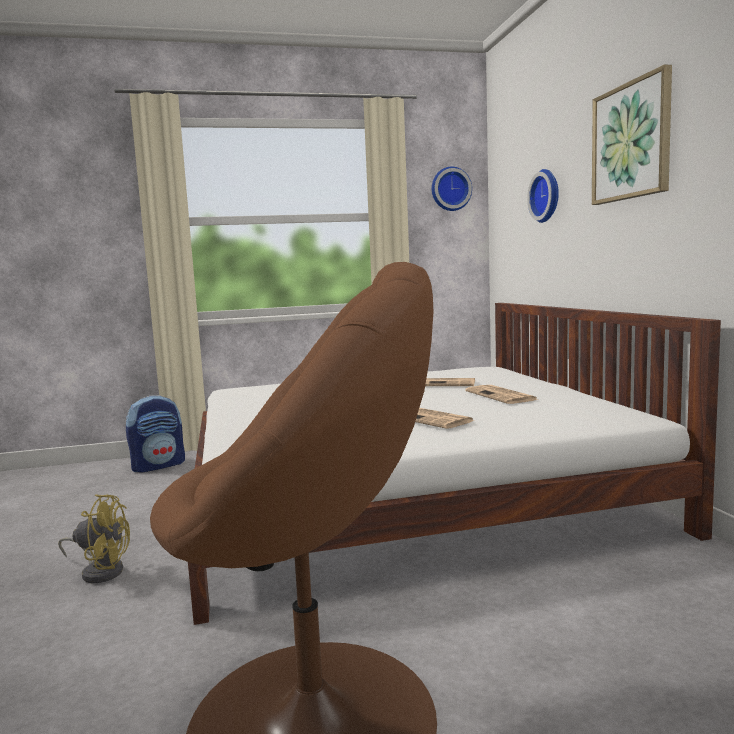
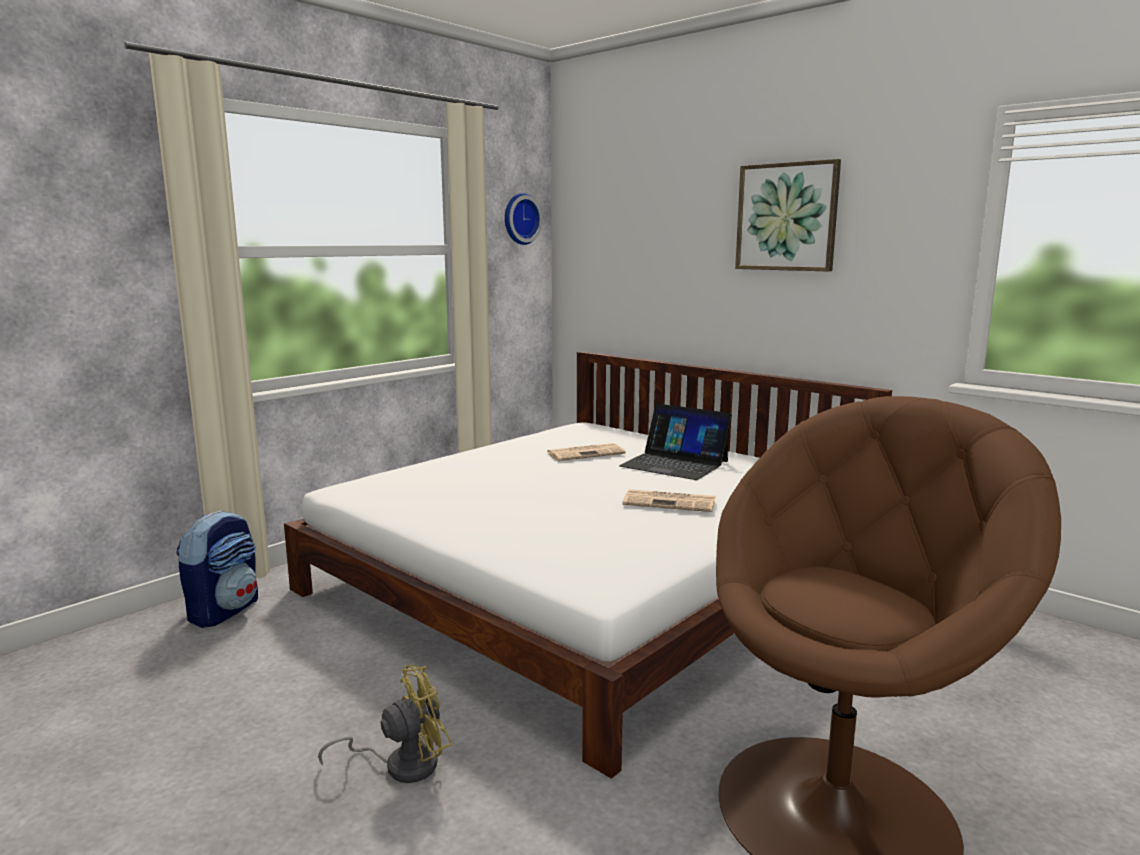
camera: 35 degrees left, 5 degrees up
(502, 396) = (674, 463): newspaper -> laptop
(547, 196) = (660, 246): wall clock -> none

